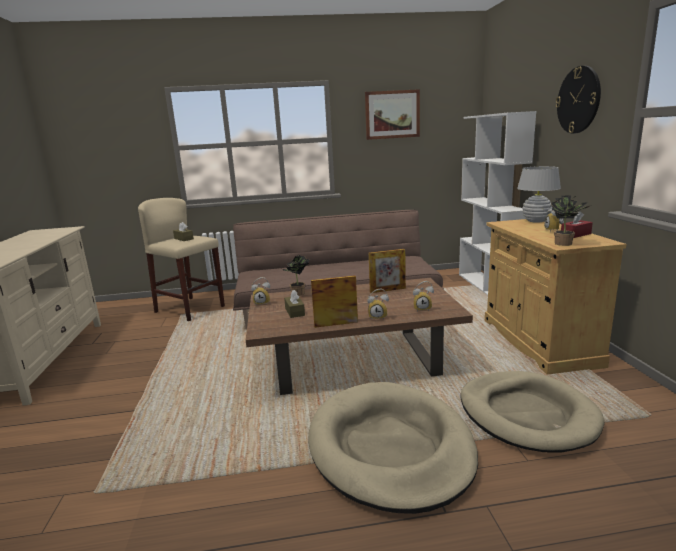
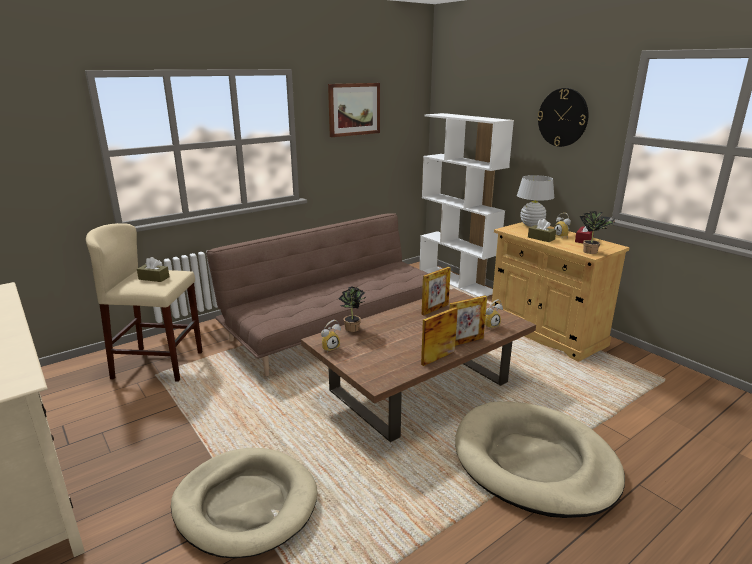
camera: 30 degrees left, 5 degrees up
(294, 312) = (379, 352): brown tissue box -> brown tissue box (541, 238)
(378, 317) = (465, 342): alarm clock -> picture frame
(526, 414) = (596, 401): beige dog bed -> beige dog bed (246, 504)

